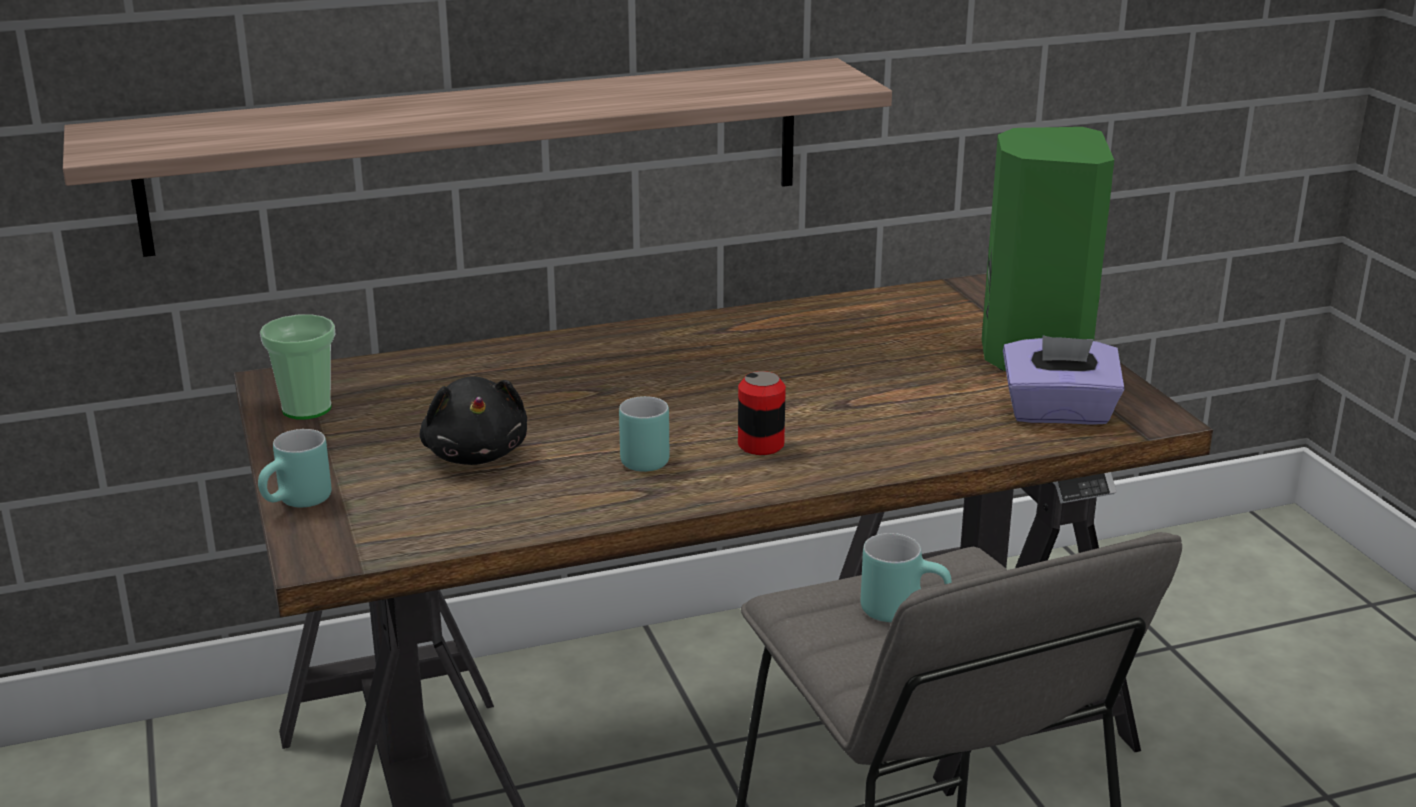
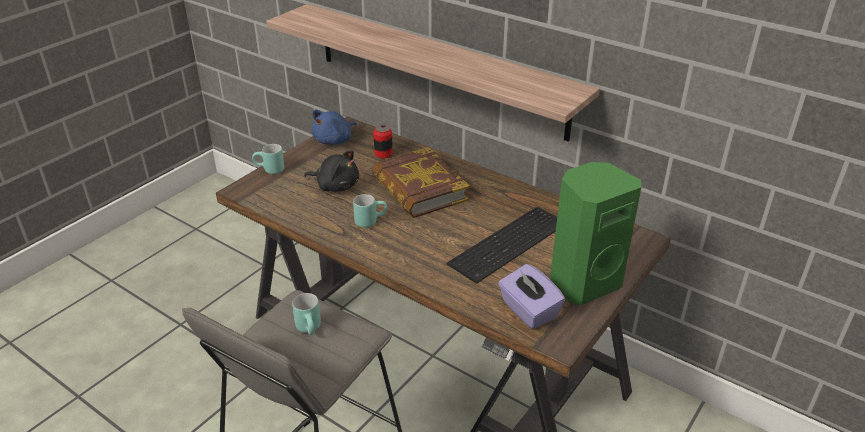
camera: 55 degrees right, 10 degrees up
(306, 409) = (334, 140): cup -> blue plush toy
(476, 454) = (336, 186): black plush toy -> black plush toy turned 105 degrees counterclockwise
(612, 387) = (419, 189): none -> book
(761, 445) = (408, 242): can -> can (383, 154)
(875, 370) = (511, 244): none -> keyboard

